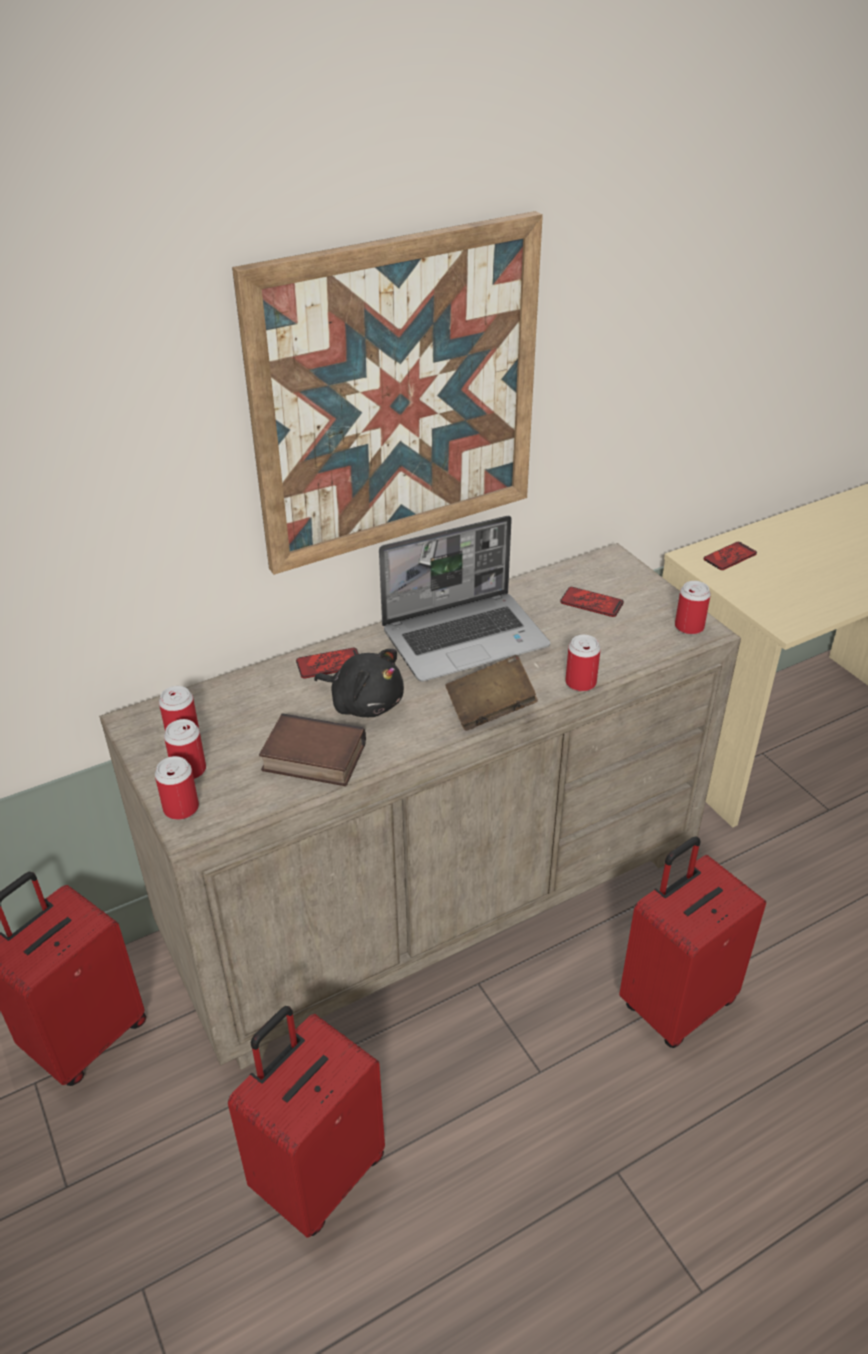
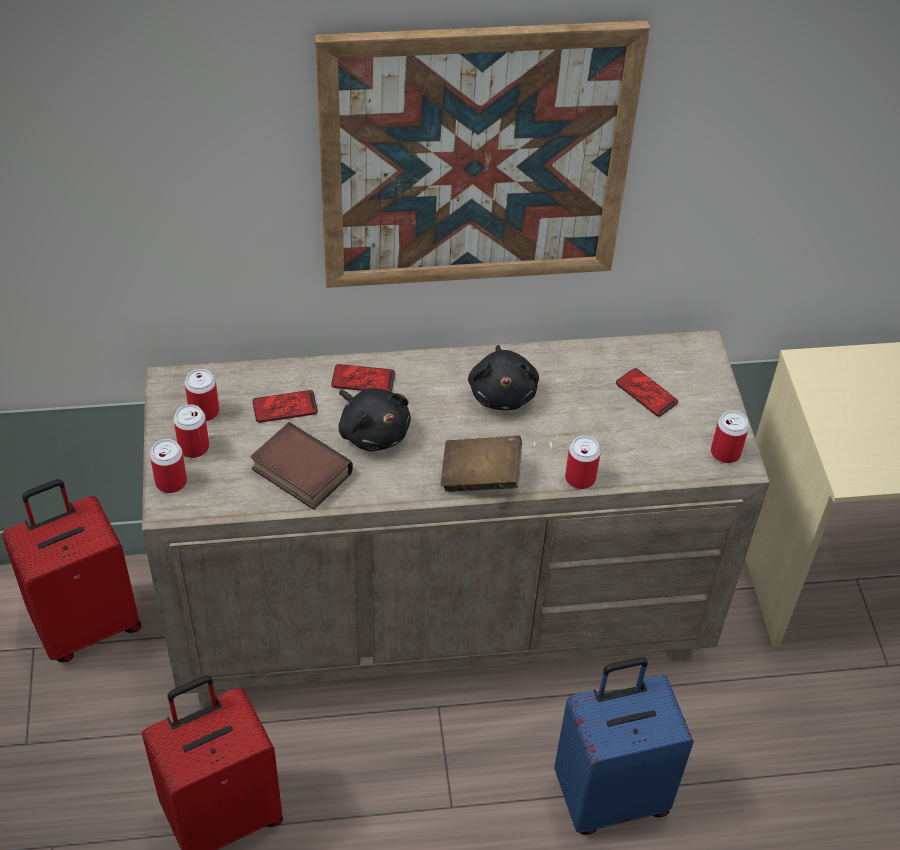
camera: 20 degrees right, 10 degrees up
(466, 638) = (502, 392): laptop -> black plush toy
(675, 1003) = (610, 795): red suitcase -> blue suitcase
(729, 557) = (847, 376): phone -> phone (285, 407)

